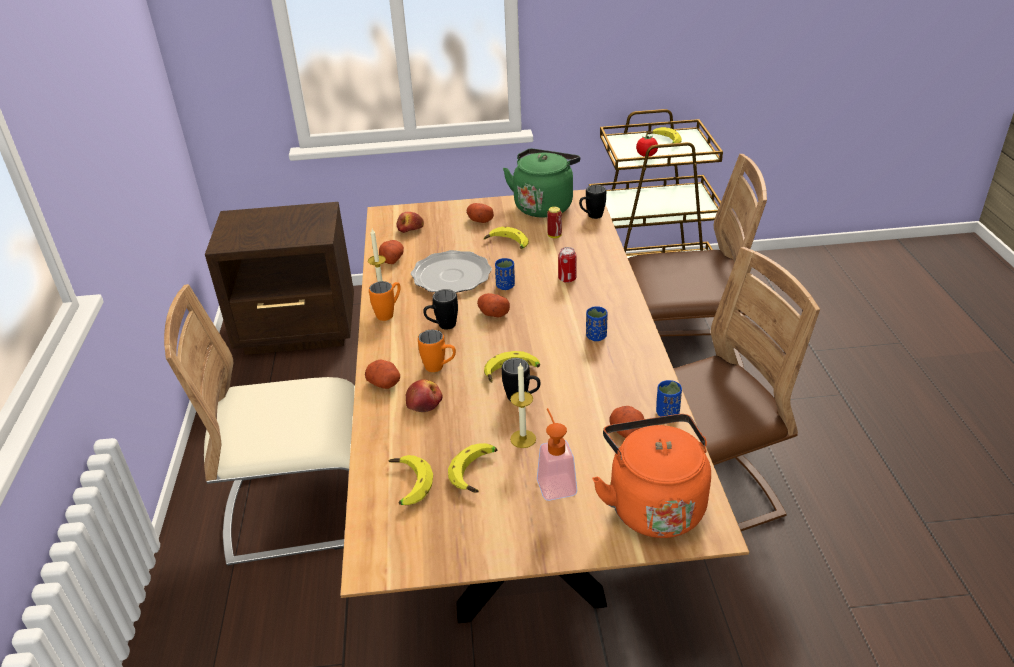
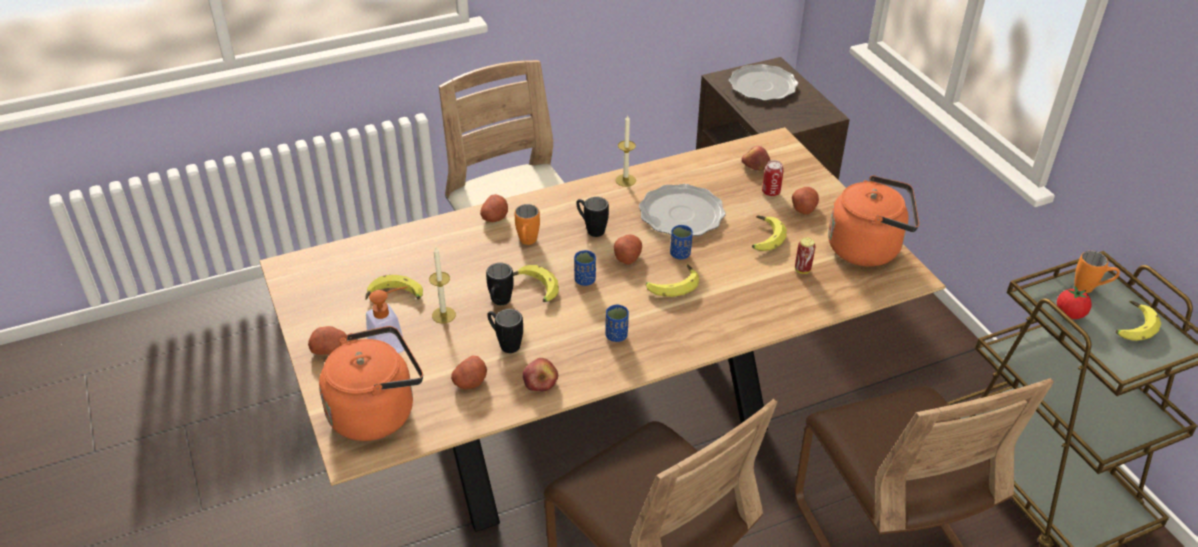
camera: 70 degrees right, 5 degrees up
(254, 228) = (762, 85): none -> plate
(389, 313) = (599, 192): orange mug -> orange mug (1090, 288)
(392, 259) = (692, 169): potato -> potato (330, 349)
(406, 485) = (372, 262): banana -> banana (671, 285)
(424, 402) = (476, 246): apple -> apple (540, 381)
(544, 205) = (868, 248): green kettle -> orange kettle
(567, 279) = (716, 296): can -> can (771, 192)
(591, 217) = (866, 291): black mug -> black mug (505, 343)
(667, 413) = (506, 406): blue cup -> blue cup (585, 280)

